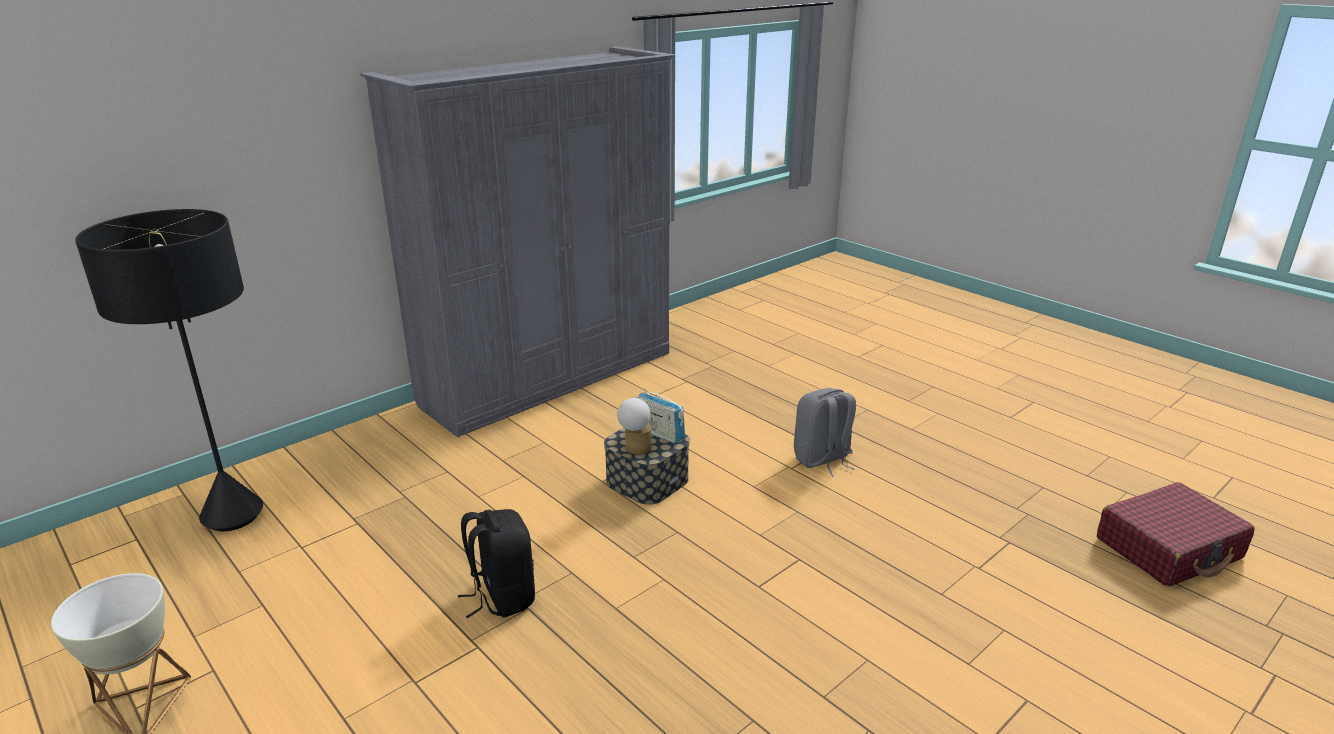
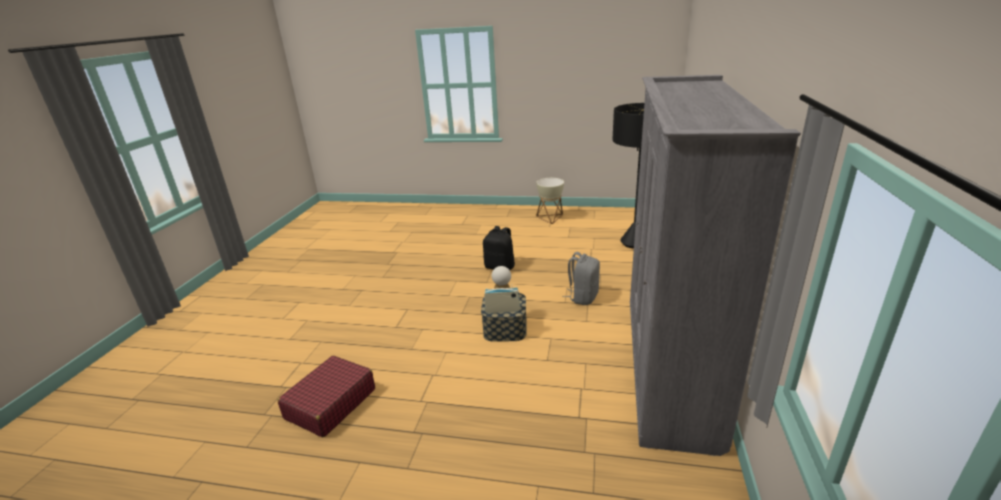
camera: 145 degrees right, 0 degrees up
(822, 460) = (416, 391): grey backpack -> grey backpack (583, 297)
(1169, 548) = (168, 430): red suitcase -> red suitcase (330, 404)

